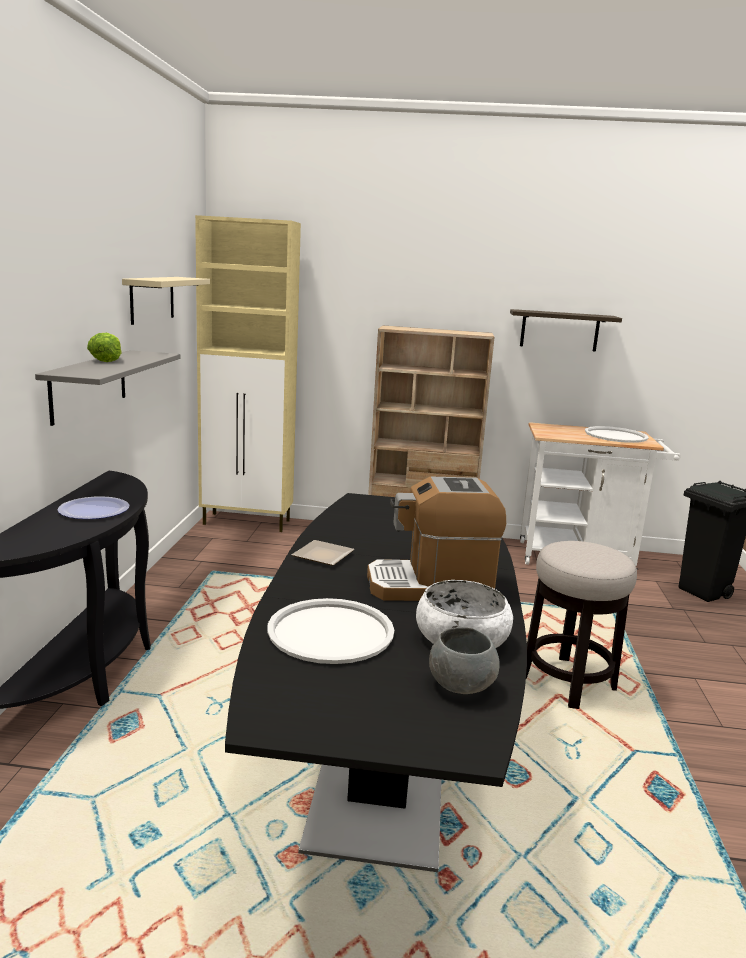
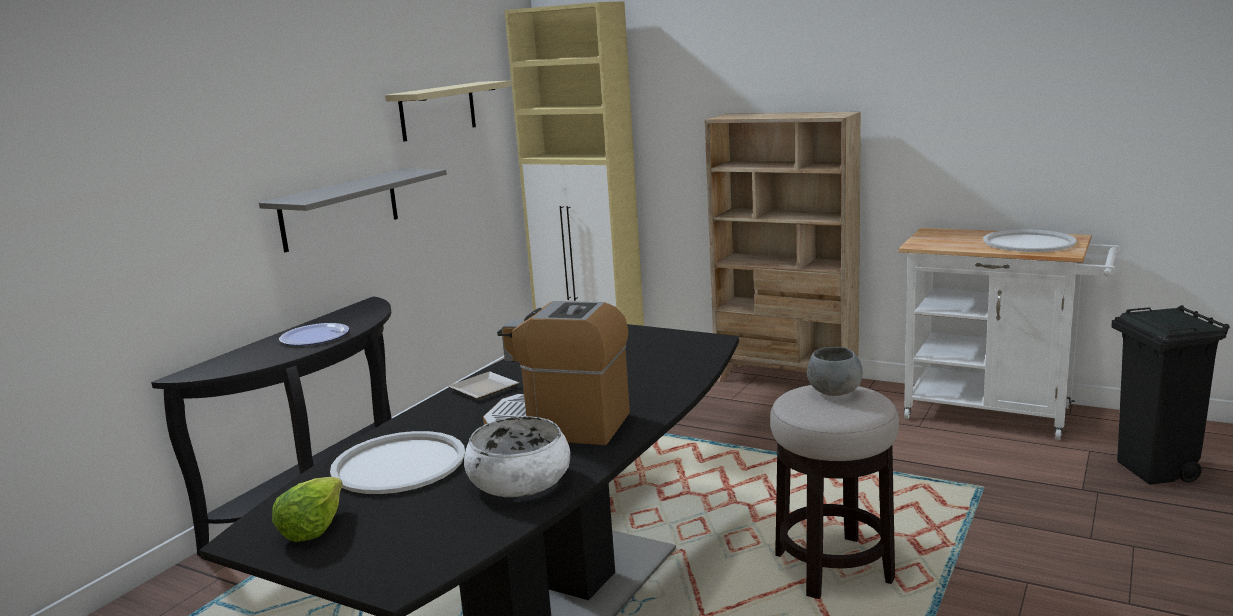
camera: 25 degrees right, 0 degrees up
(106, 360) = (353, 182): lettuce -> lettuce (312, 528)
(460, 686) = (459, 526): grey bowl -> grey bowl (834, 392)
(559, 330) = (952, 100): shelf -> none

